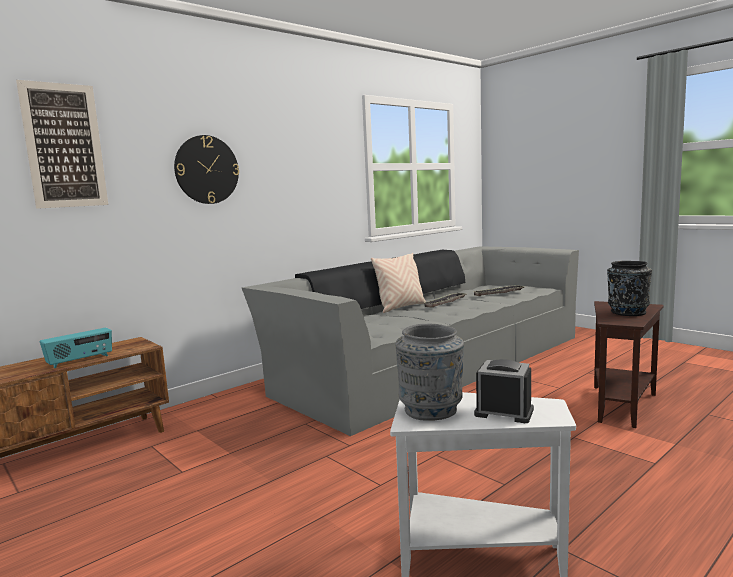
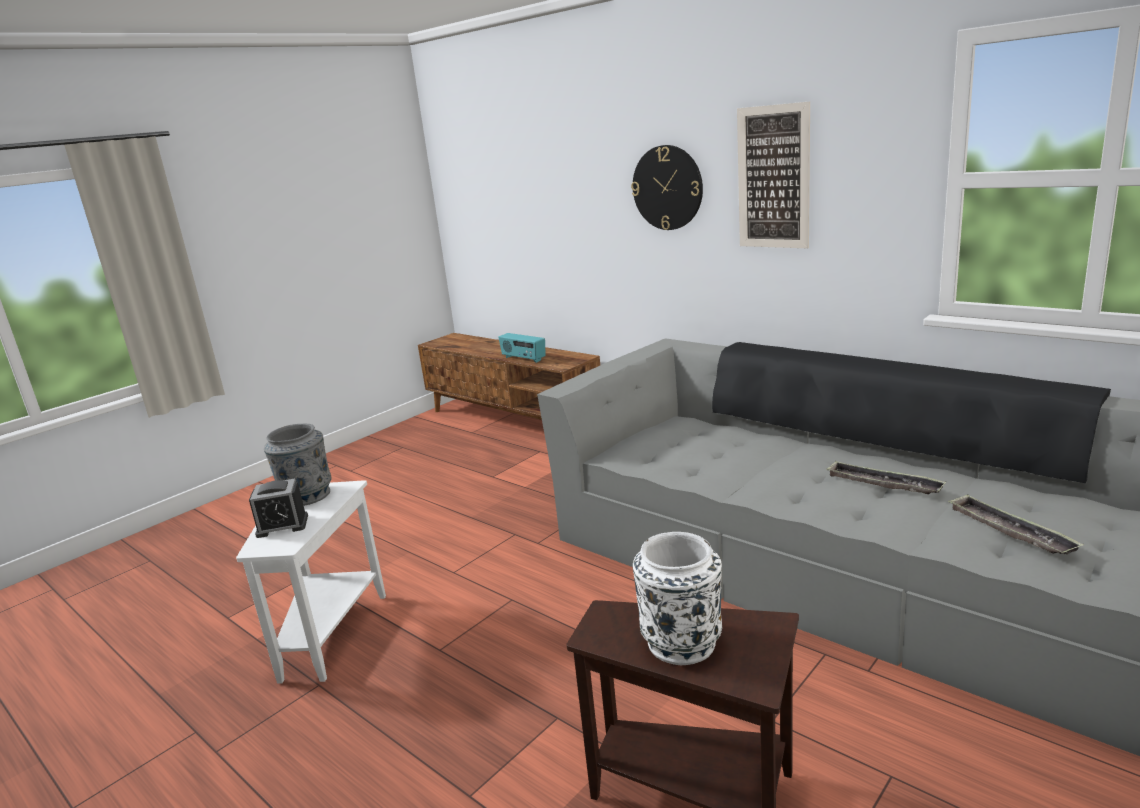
camera: 85 degrees right, 10 degrees up
(64, 146) = (552, 166): picture -> picture (773, 178)
(400, 307) = (848, 454): beige pillow -> none
(504, 412) = (282, 526): alarm clock -> alarm clock turned 60 degrees clockwise
(627, 312) = (681, 641): black vase -> white vase

